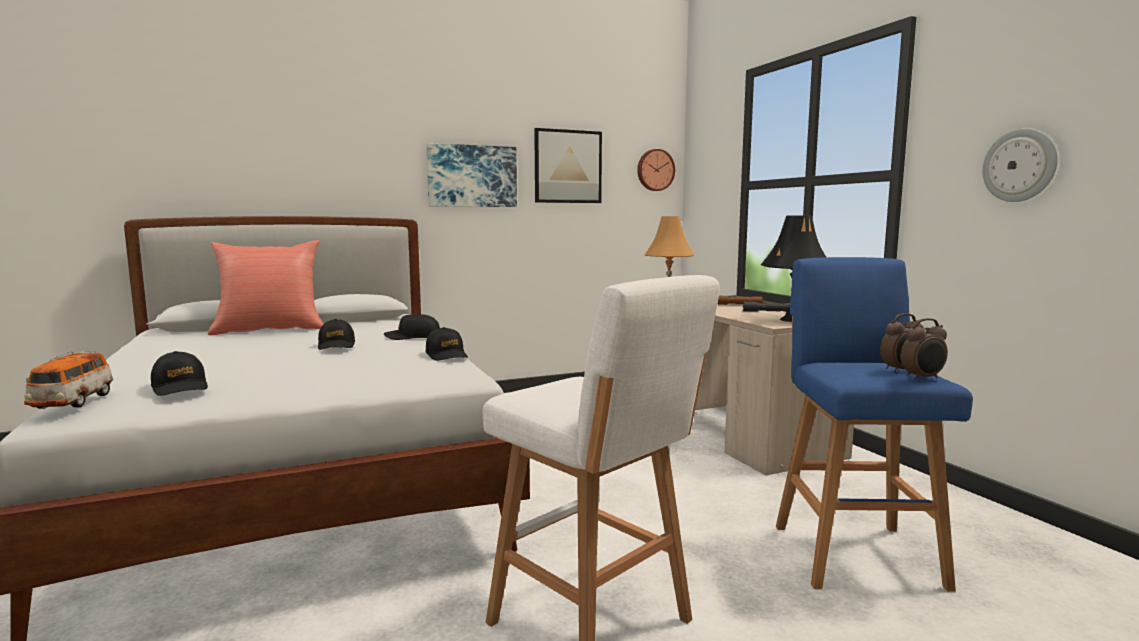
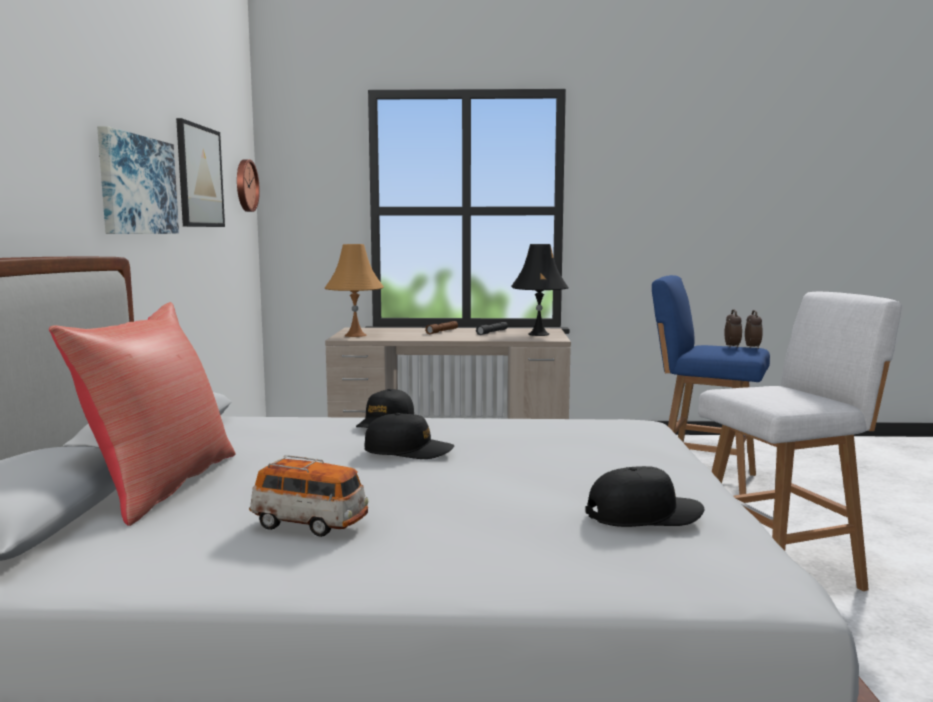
camera: 65 degrees left, 0 degrees up
(73, 402) = (703, 572): toy car -> toy car (310, 524)
(446, 355) = (523, 420): black cap -> none
(1019, 165) = (653, 210): wall clock -> none

